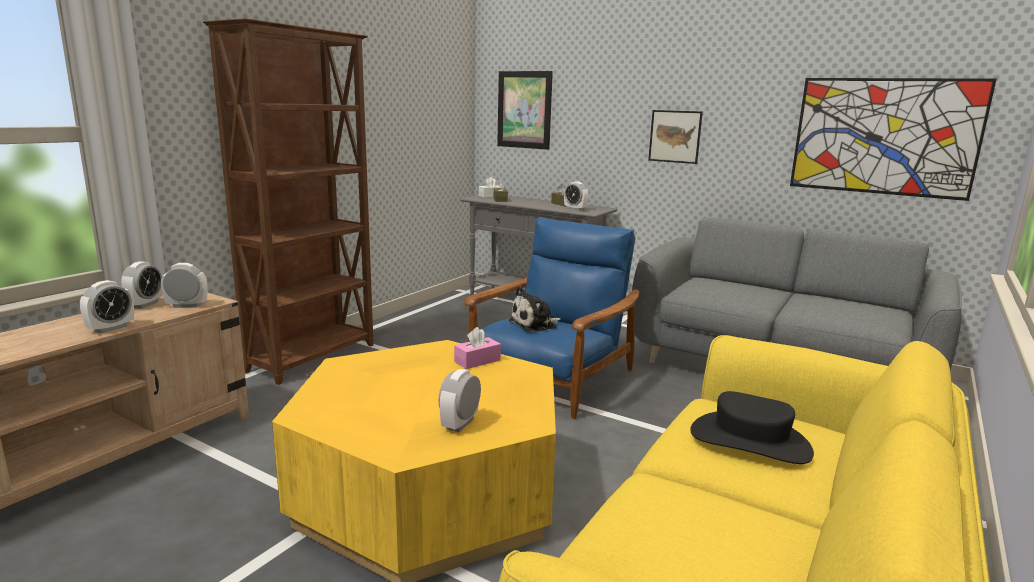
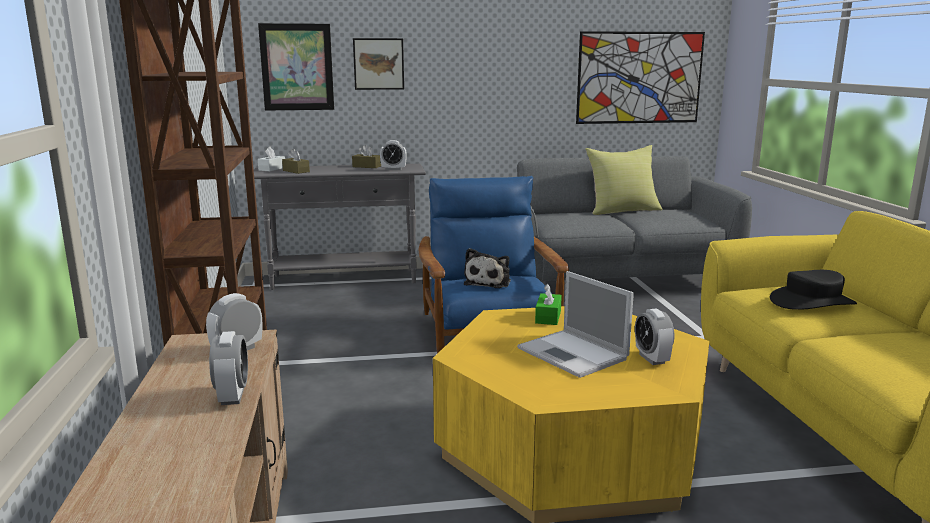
camera: 40 degrees left, 0 degrees up
(145, 304) = (181, 365): alarm clock -> none
(413, 394) = (574, 354): none -> laptop
(477, 361) = (548, 317): pink tissue box -> green tissue box
(675, 136) = (472, 87): picture -> picture (378, 64)
(806, 294) = (622, 211): none -> yellow pillow

